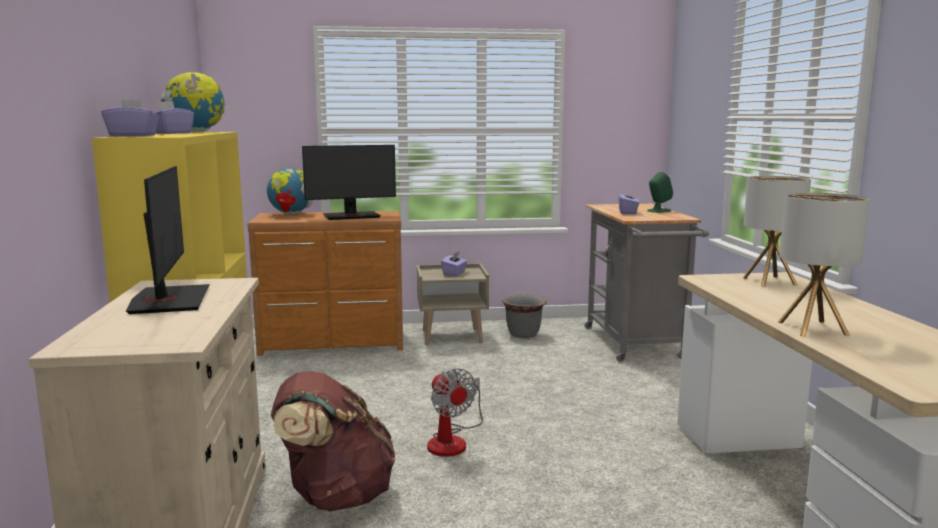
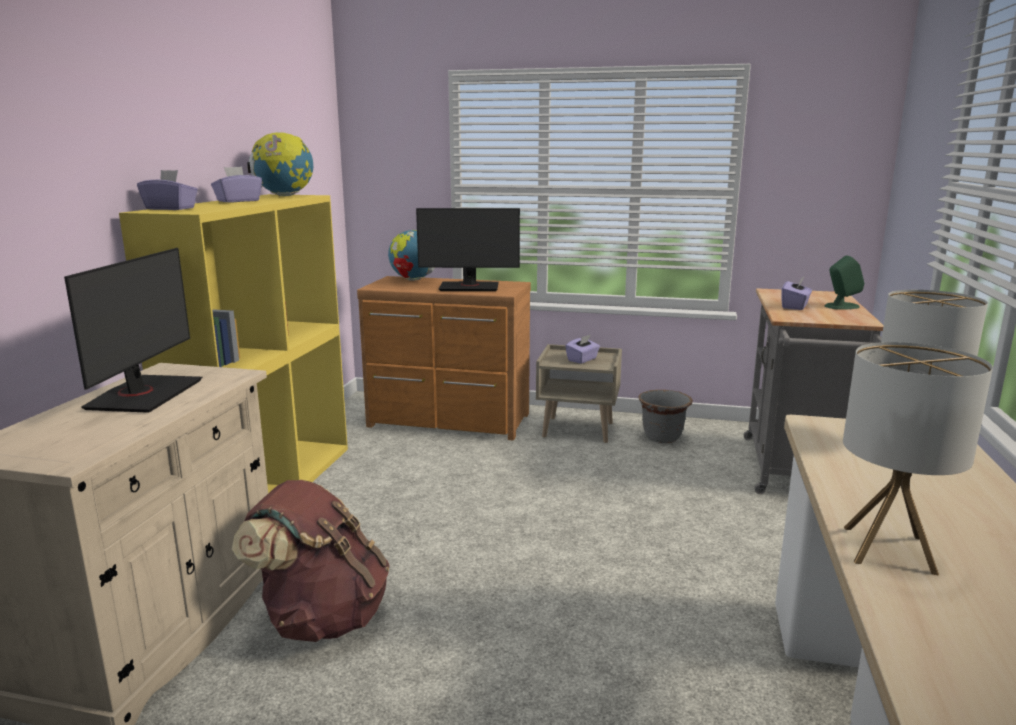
camera: 20 degrees right, 5 degrees up
(452, 440) = (488, 570): fan -> none

